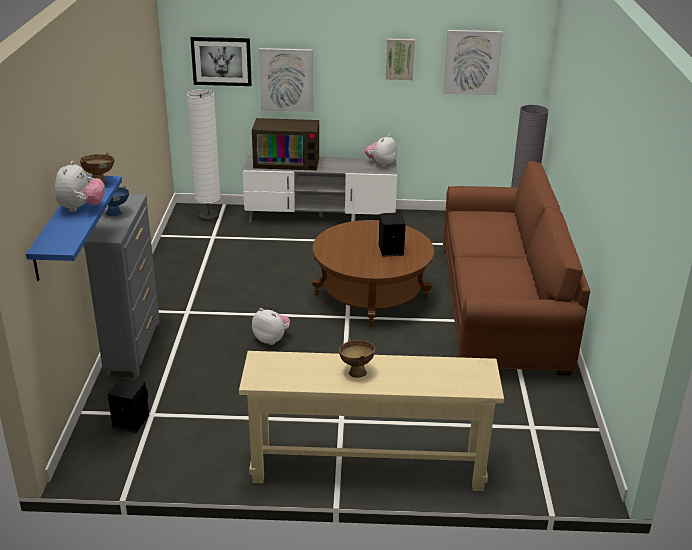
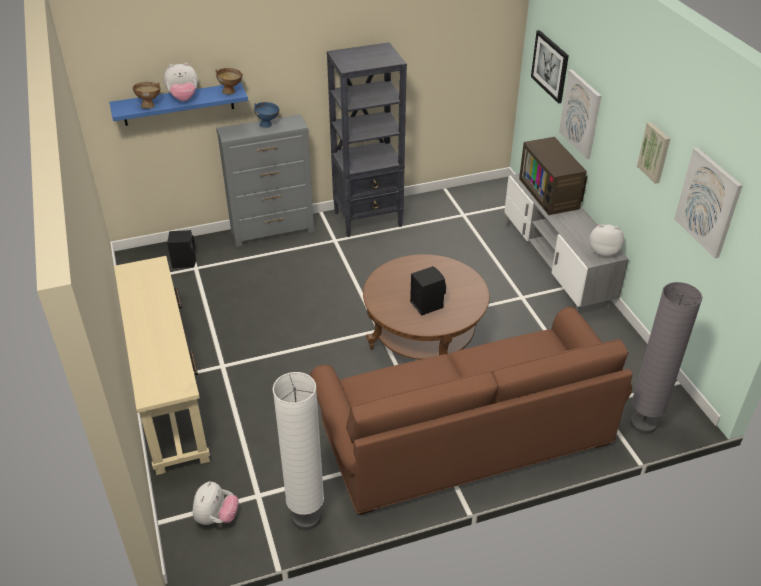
camera: 70 degrees right, 10 degrees up
(170, 285) = (368, 219): none -> black bookcase
(209, 217) = (496, 201): white floor lamp -> white floor lamp (306, 518)
(271, 339) = (319, 296): plush toy -> plush toy (216, 517)
(356, 371) = (153, 315): brown bowl -> brown bowl (150, 105)

